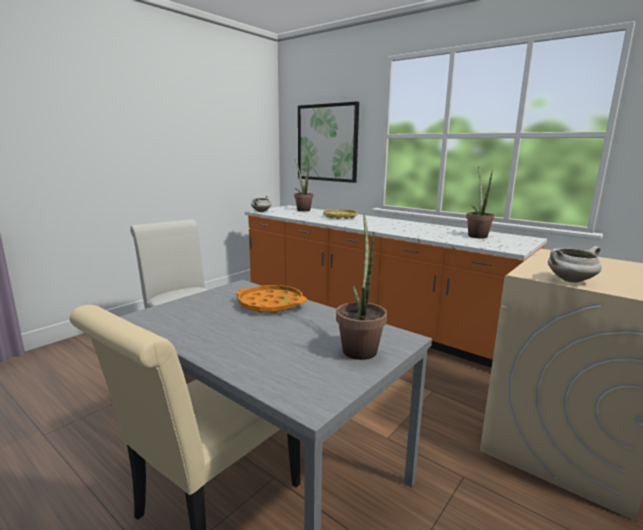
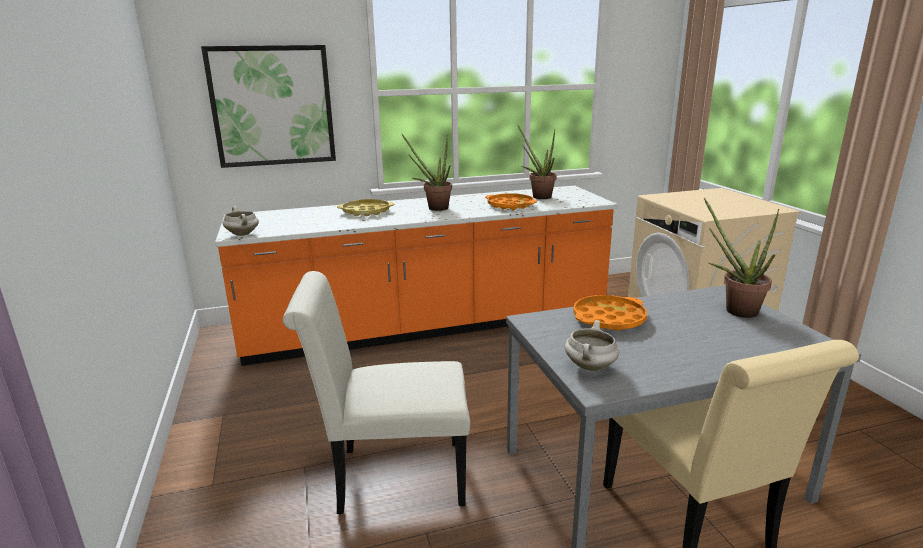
camera: 55 degrees left, 5 degrees up
(302, 210) = (280, 215): potted plant -> potted plant (433, 208)
(429, 234) = (510, 205): none -> orange tray
(570, 281) = (731, 213): white cooking pot -> white cooking pot (590, 367)

